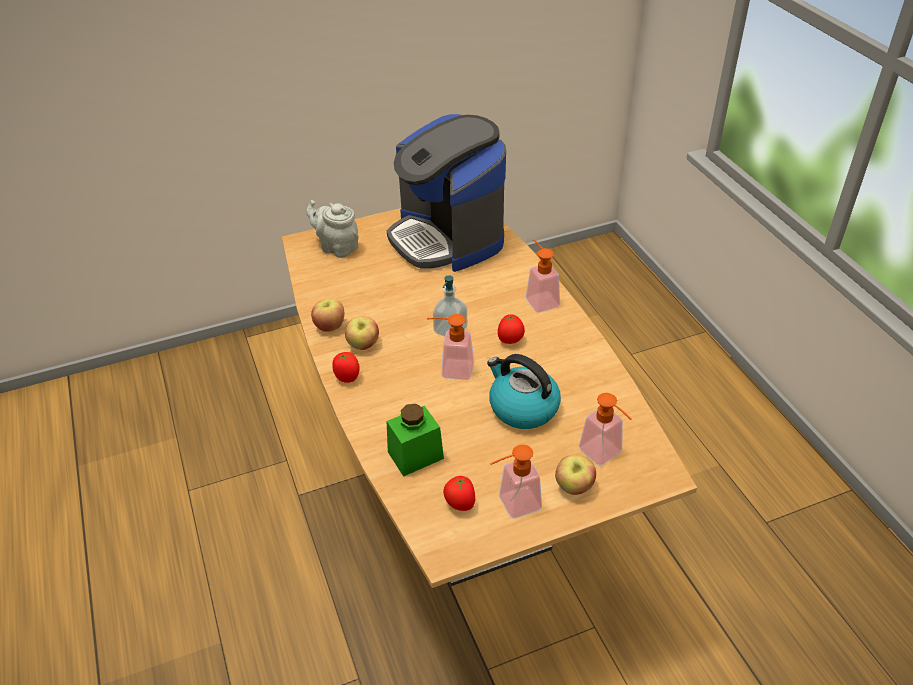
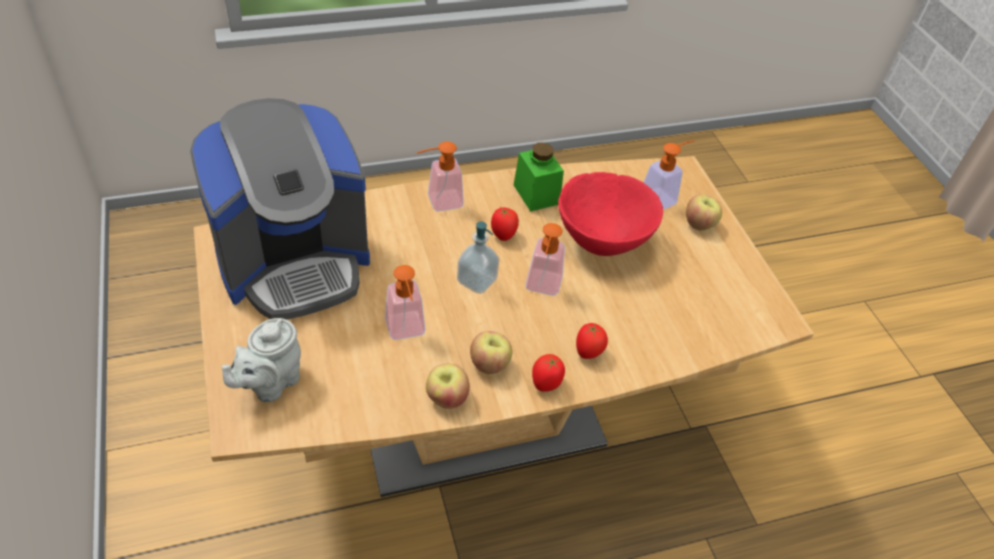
camera: 90 degrees left, 5 degrees up
(415, 455) = (666, 330): green jar -> green jar (536, 194)
(460, 504) = (726, 303): tomato -> tomato (588, 352)
(513, 505) = (723, 266): soap dispenser -> soap dispenser (406, 332)
(522, 407) = (602, 241): kettle -> red bowl

